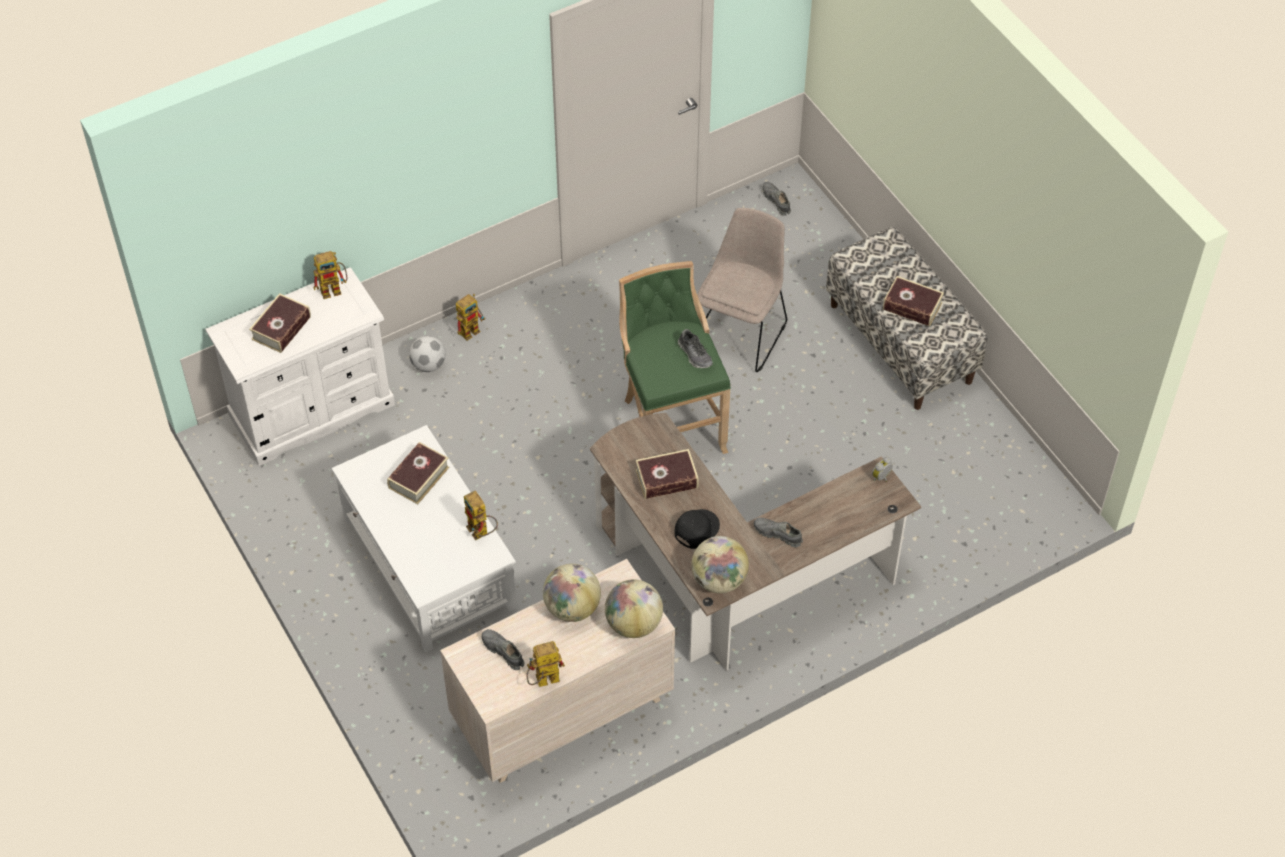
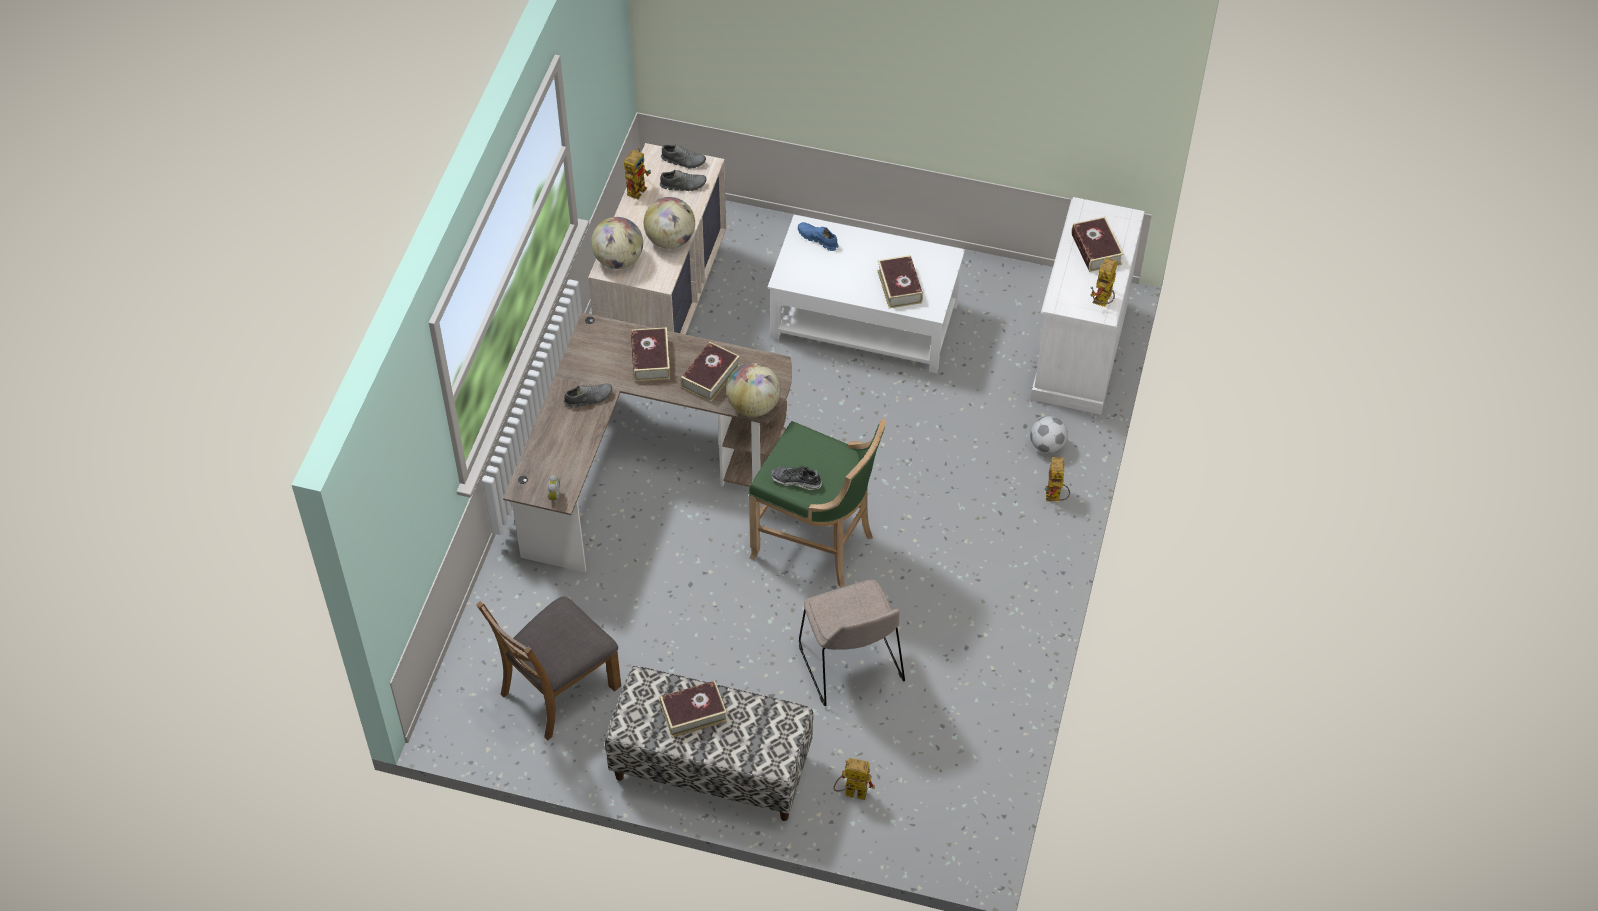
camera: 135 degrees right, 0 degrees up
(427, 569) = (817, 239): none -> blue shoe
(481, 533) = (812, 285): toy robot -> toy robot (850, 793)
(696, 529) = (650, 359): black cap -> book
(719, 580) = (597, 338): globe -> globe (753, 406)
(776, 201) = (963, 822): grey shoe -> grey shoe (683, 161)
(957, 467) = (558, 689): none -> brown chair

